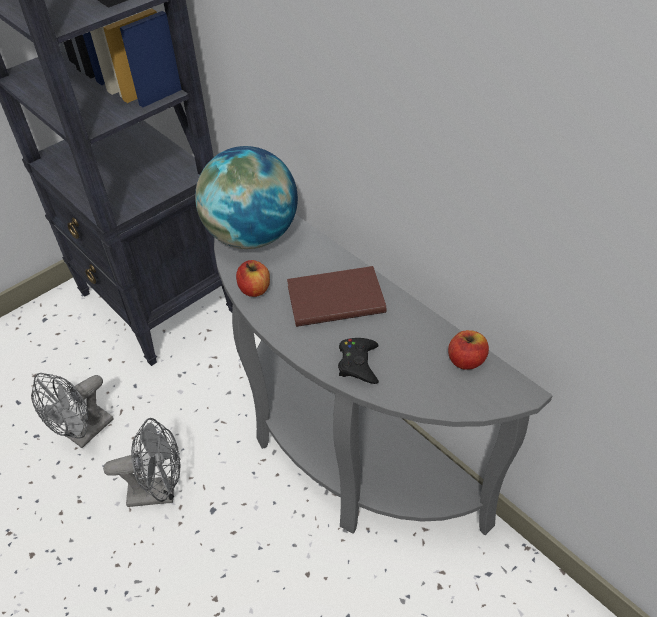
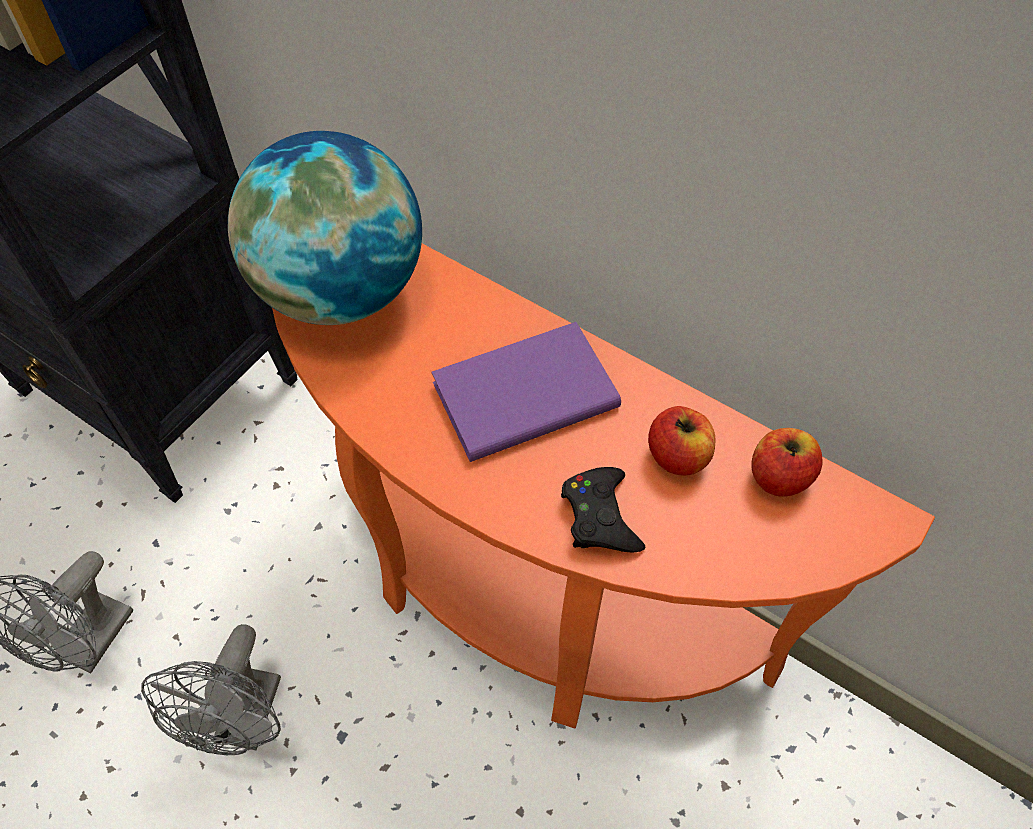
camera: 15 degrees left, 10 degrees up
(159, 492) = (245, 723): grey fan -> grey fan turned 120 degrees clockwise
(255, 289) = (375, 398): apple -> apple (677, 456)
(334, 298) = (521, 393): brown book -> purple book
(342, 449) = (525, 590): grey console table -> orange console table

